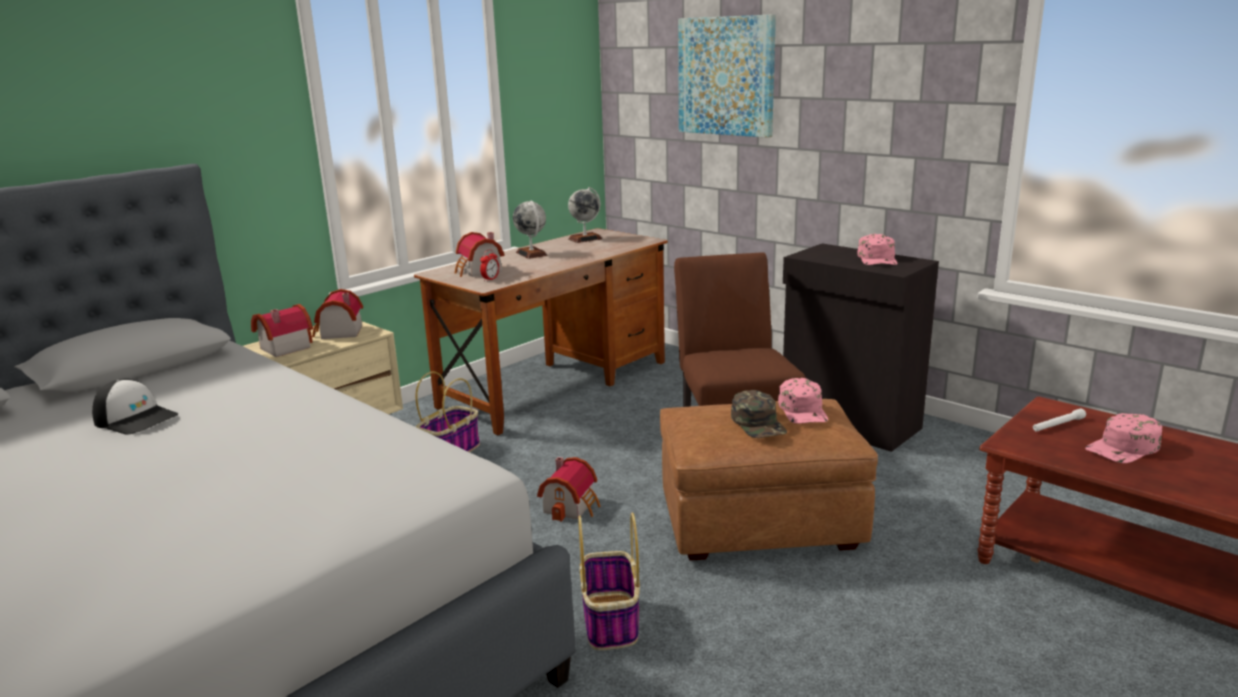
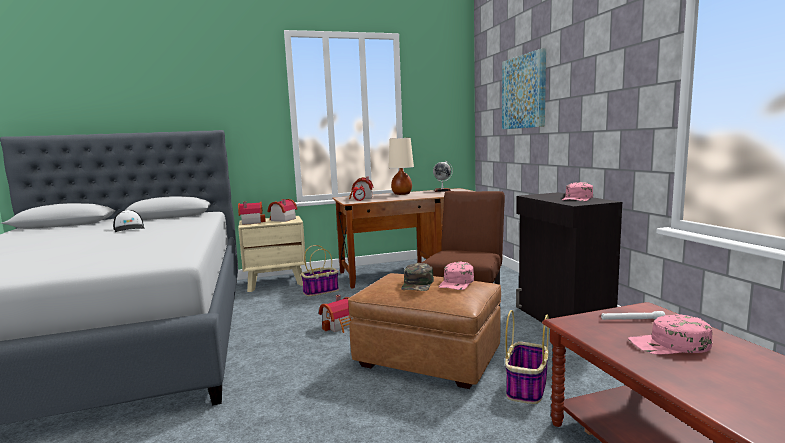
camera: 30 degrees right, 10 degrees down
(531, 254) = (401, 194): globe -> beige table lamp
(611, 622) = (280, 383): basket -> basket (526, 388)

